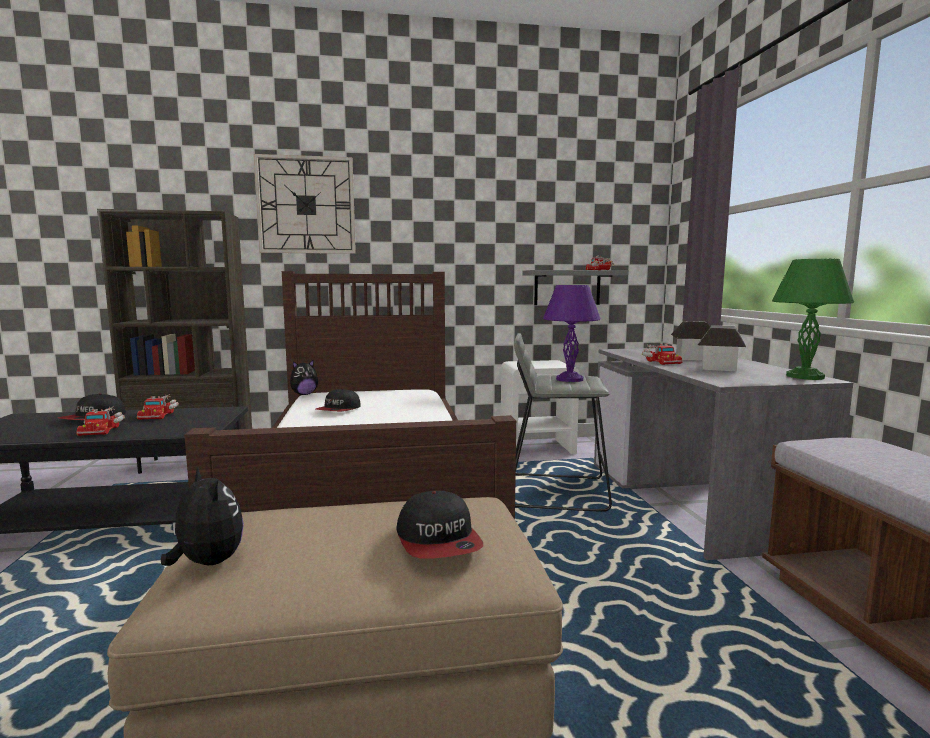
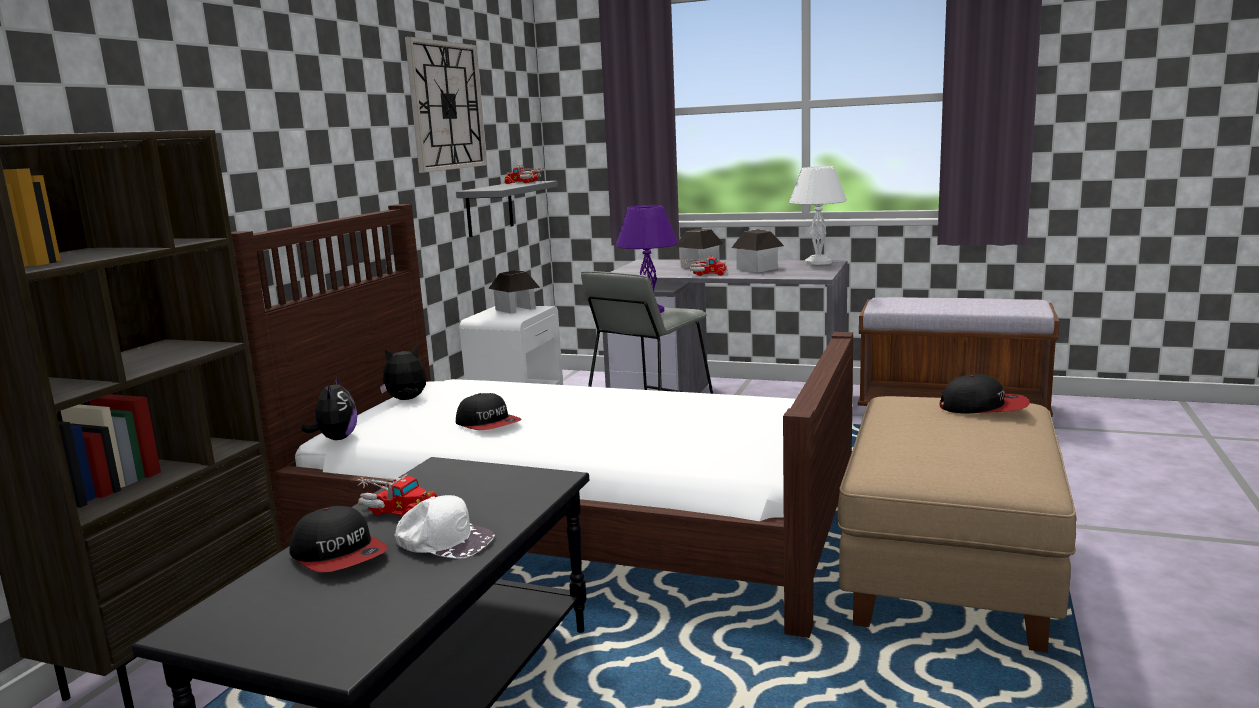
camera: 60 degrees left, 5 degrees up
(102, 429) = (444, 541): toy truck -> white cap
(207, 563) = (977, 473): plush toy -> plush toy (407, 400)
(306, 205) = (227, 106): wall clock -> wall clock (446, 106)
(549, 363) = (515, 309): none -> toy house
(803, 376) = (817, 263): green table lamp -> white table lamp

